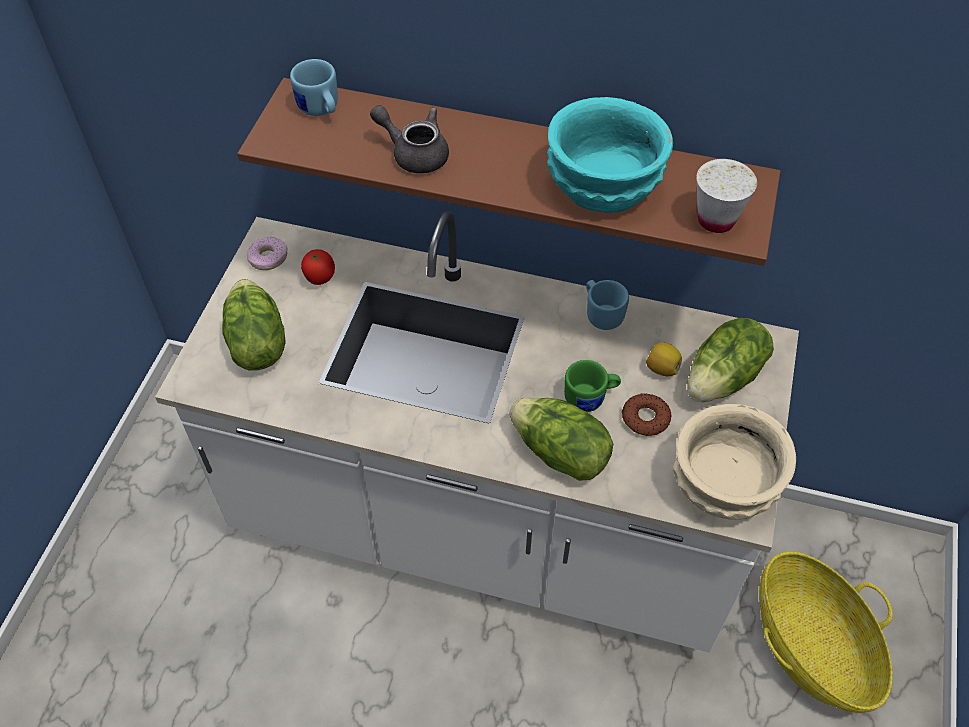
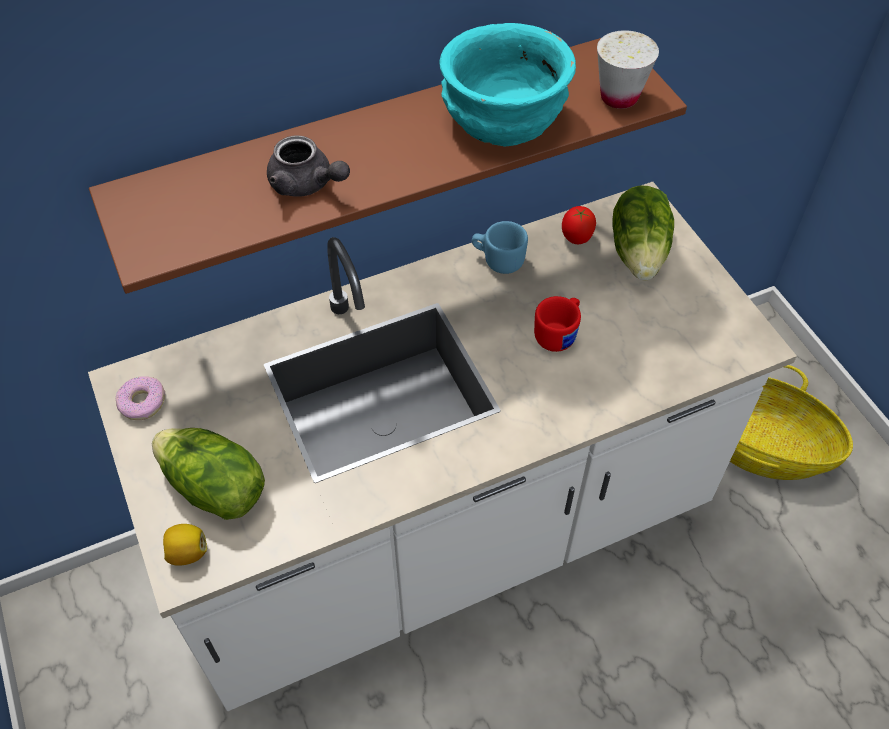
camera: 40 degrees left, 0 degrees up
(320, 110) = (166, 197): blue mug -> none
(320, 279) = (217, 389): tomato -> tomato (576, 239)
(414, 153) = (307, 184): grey teapot -> grey teapot turned 135 degrees counterclockwise
(559, 454) = (581, 396): lettuce -> none
(590, 398) = (559, 334): green mug -> red mug
(645, 418) = (615, 321): donut -> none
(661, 368) = (587, 274): lemon -> lemon (187, 552)
(722, 485) = (720, 334): beige bowl -> none

